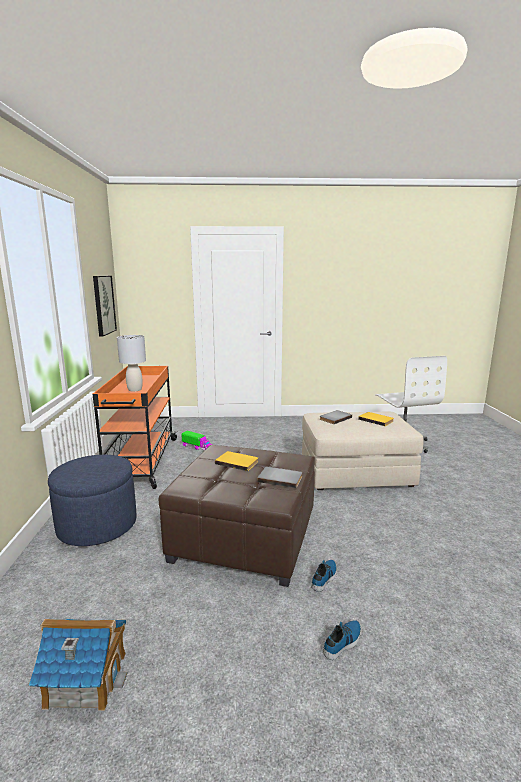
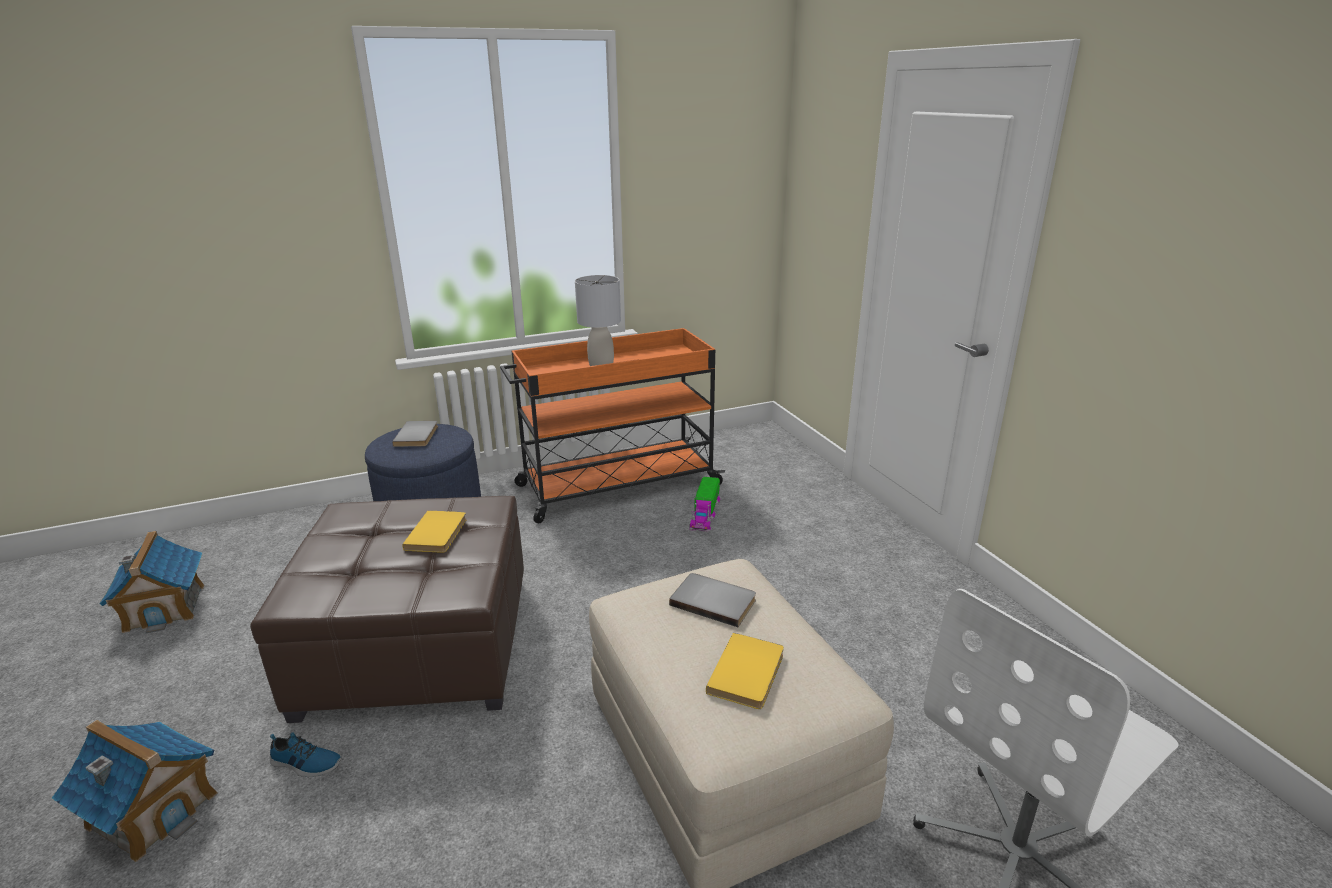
camera: 70 degrees right, 10 degrees up
(103, 305) = (706, 213): picture -> none
(280, 478) = (378, 587): grey book -> grey book (418, 436)
(343, 642) = (152, 809): shoe -> toy house

